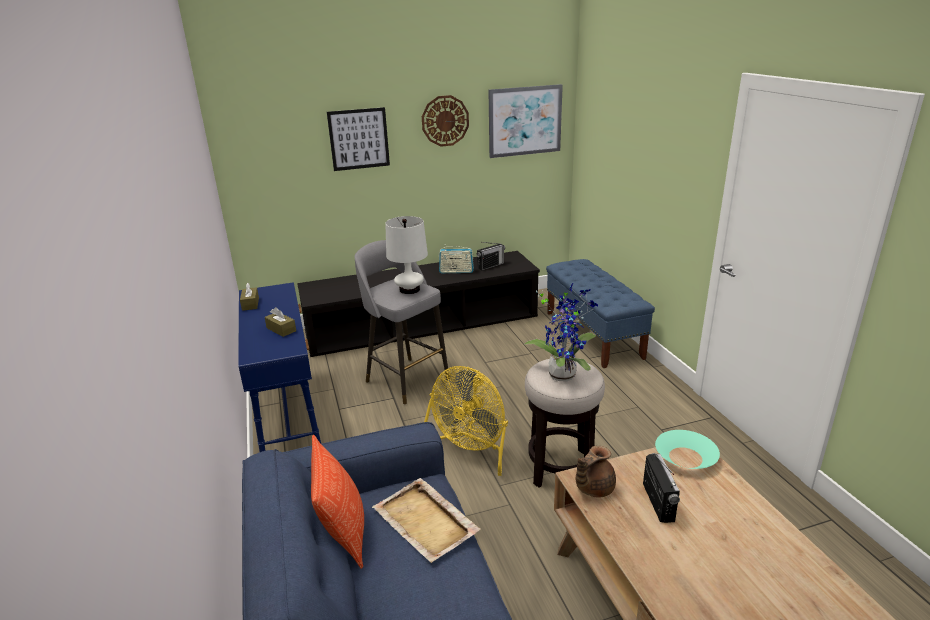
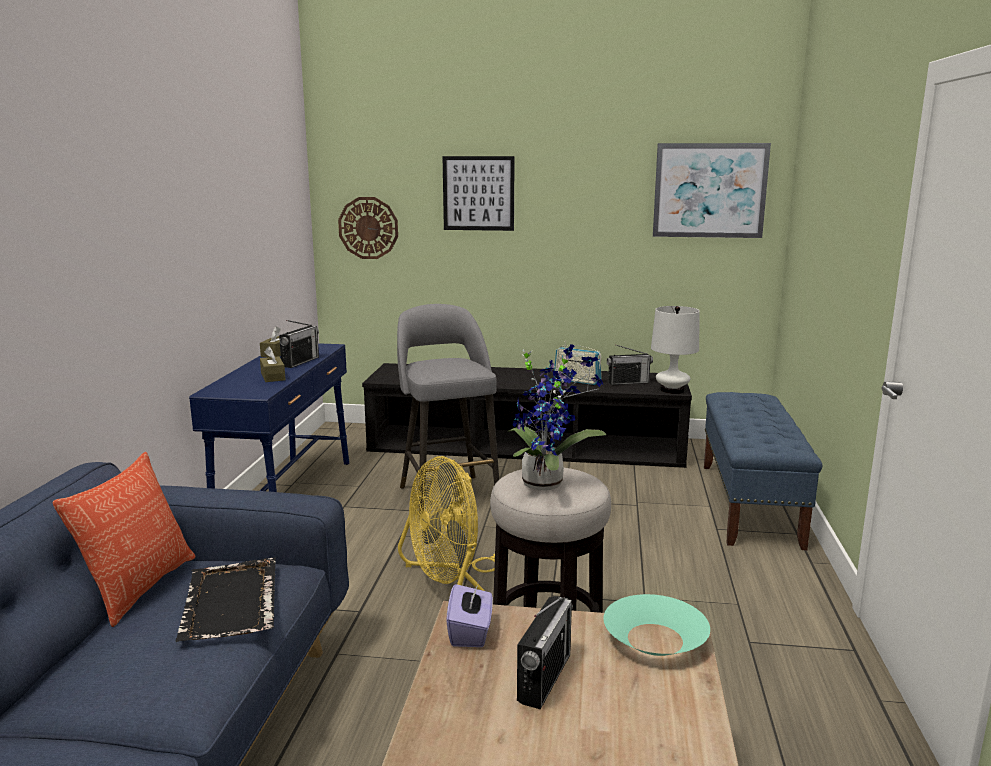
camera: 25 degrees right, 10 degrees down
(283, 309) = (300, 362): none -> radio
(409, 289) = (456, 367): white table lamp -> white table lamp (672, 390)
(425, 522) = (230, 604): beige tray -> black tray
(445, 121) = (593, 180): wall clock -> wall clock (368, 228)
(593, 488) = (470, 632): brown teapot -> purple tissue box

